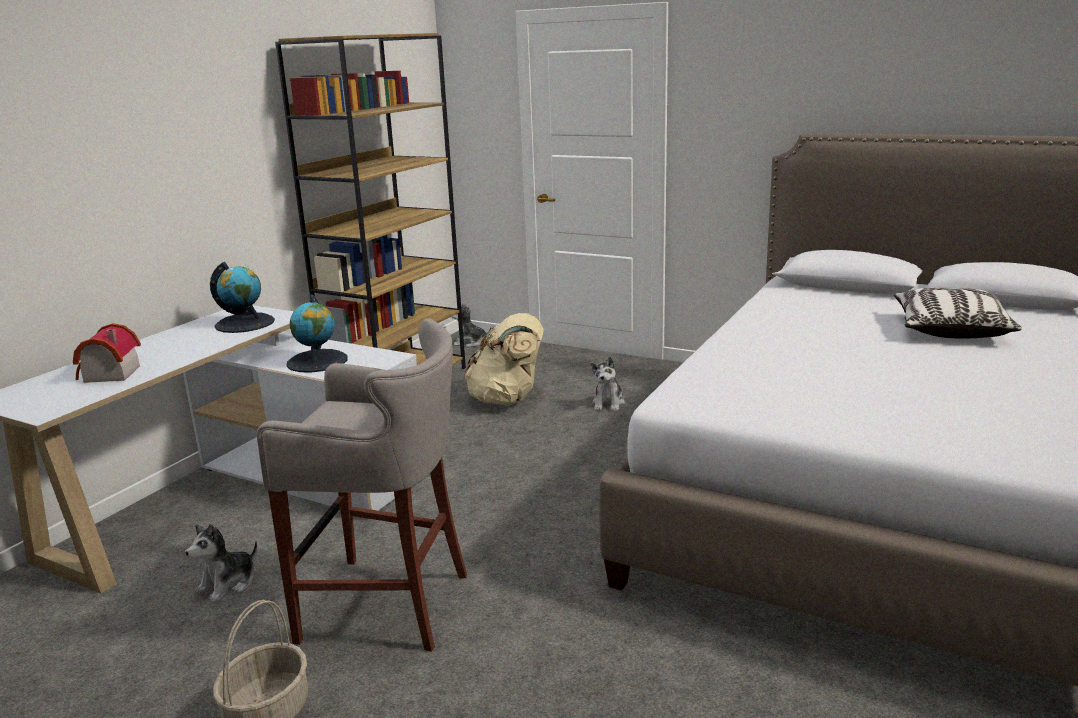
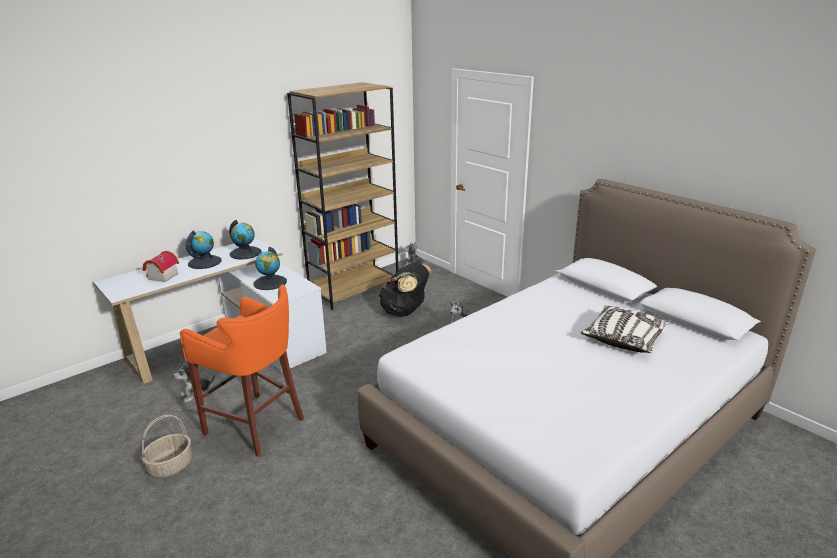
camera: 20 degrees right, 5 degrees up
(177, 344) = (204, 262): none -> globe
(390, 605) = (257, 426): grey stool -> orange stool
(508, 399) = (405, 311): beige backpack -> black backpack

